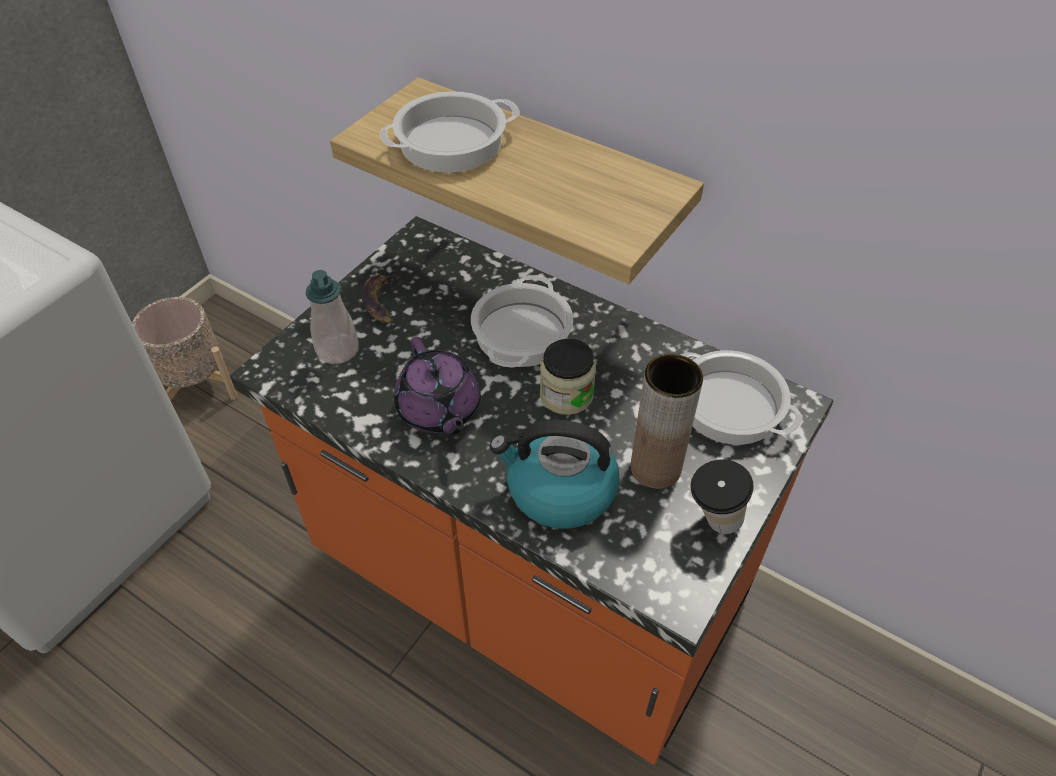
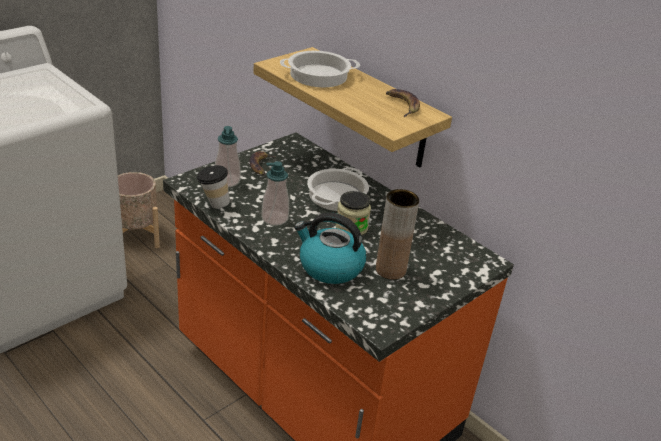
camera: 10 degrees right, 15 degrees down
(439, 410) = (274, 218): purple teapot -> soap dispenser
(615, 177) = (402, 105): none -> banana
(712, 522) = (414, 300): cup -> cup (213, 204)
(728, 406) = (447, 253): cooking pot -> none

